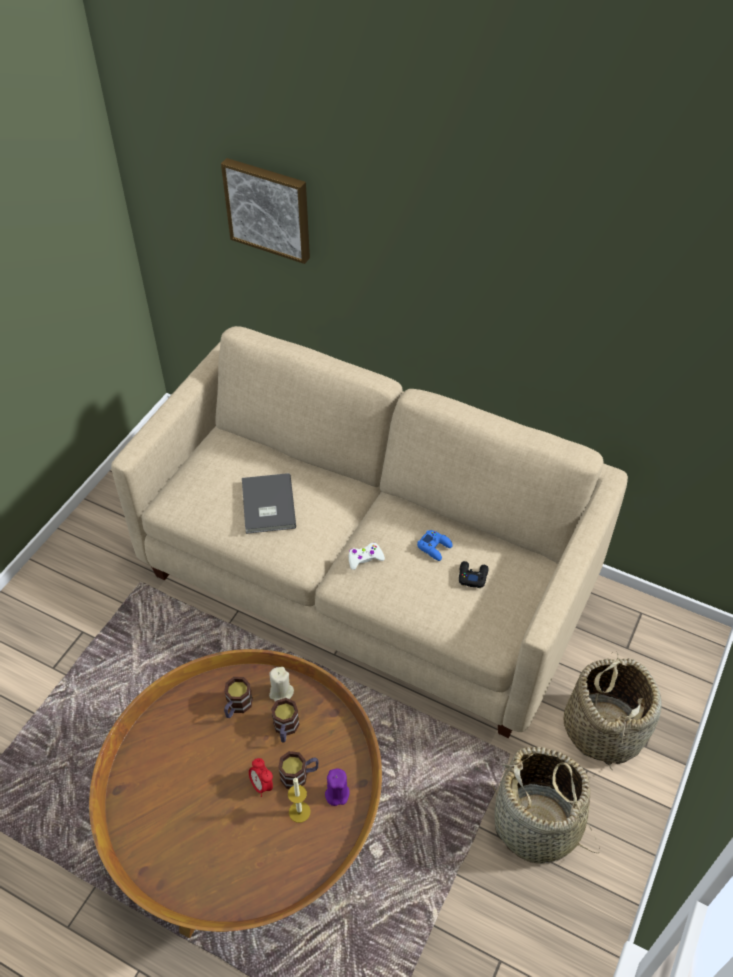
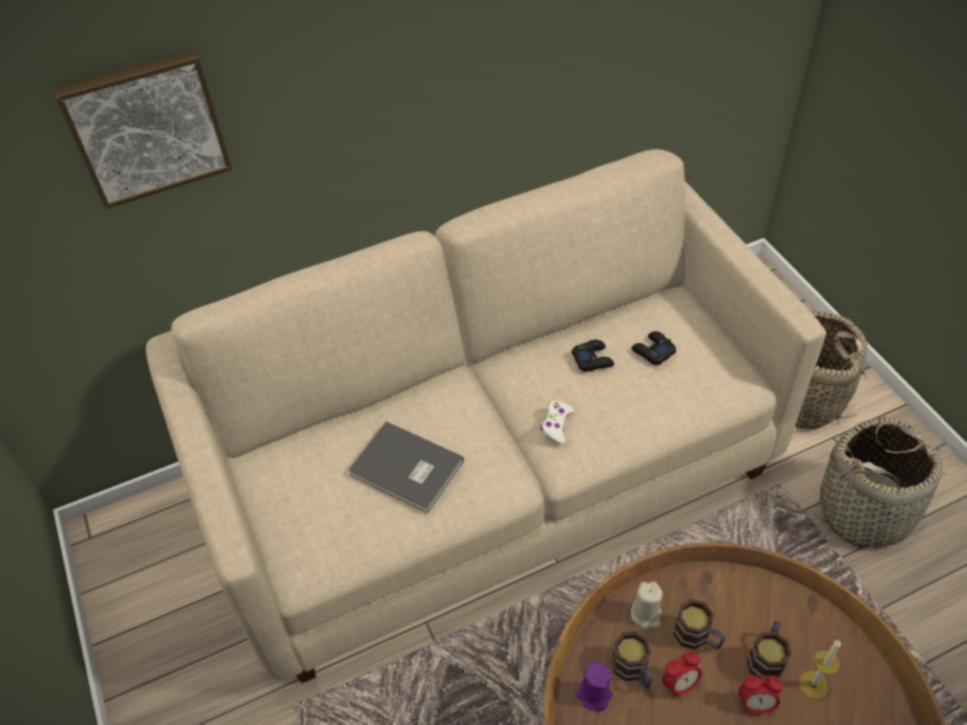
camera: 50 degrees left, 0 degrees up
(246, 736) = (679, 684): none -> alarm clock
(337, 793) = (811, 634): purple candle -> purple candle (594, 695)
(434, 547) = (592, 359): blue game controller -> black game controller

